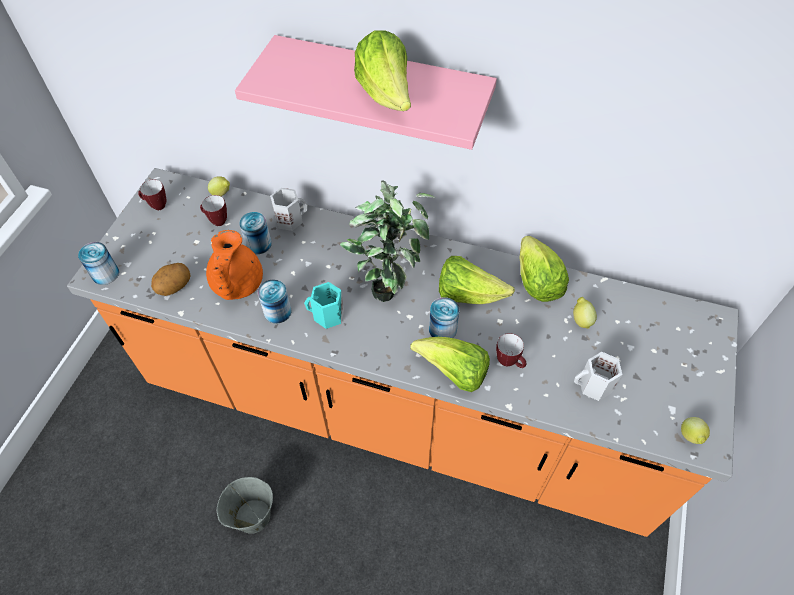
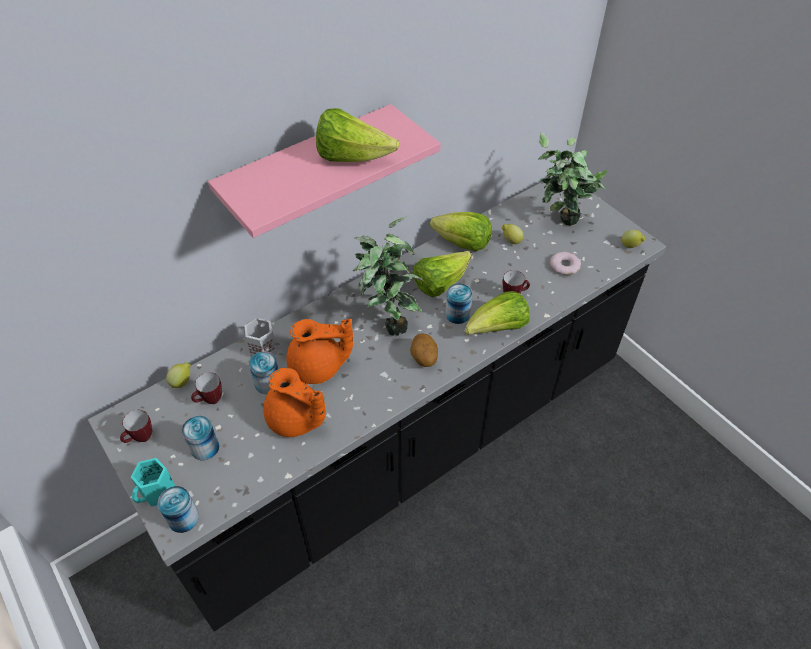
camera: 55 degrees left, 5 degrees down
(174, 287) = (254, 467): potato -> potato (423, 358)
(252, 516) = (413, 615): grey bucket -> none
(277, 312) = (351, 405): can -> can (205, 448)
(299, 266) = (318, 367): none -> orange teapot
(327, 316) = (385, 375): turquoise mug -> turquoise mug (158, 493)
(398, 411) = (405, 447): orange counter -> black counter
(594, 386) = (564, 266): white mug -> donut
(649, 349) = (558, 224): none -> potted plant

